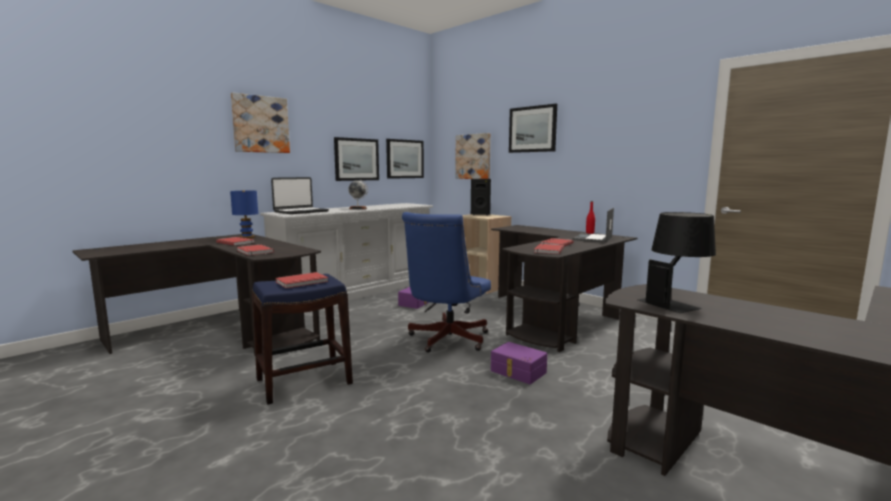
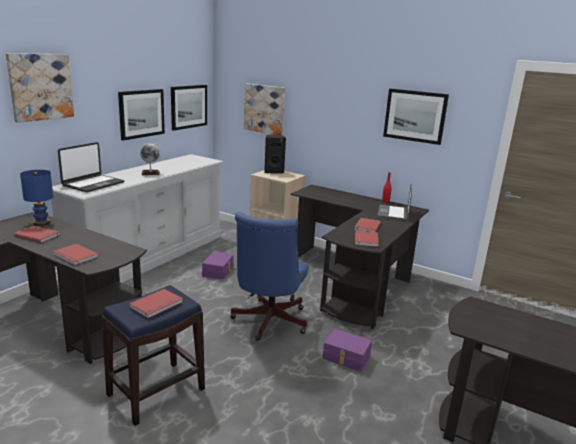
camera: 15 degrees left, 10 degrees up
(532, 129) = (331, 92): picture -> picture (415, 116)
(675, 302) = (501, 326): black table lamp -> none

